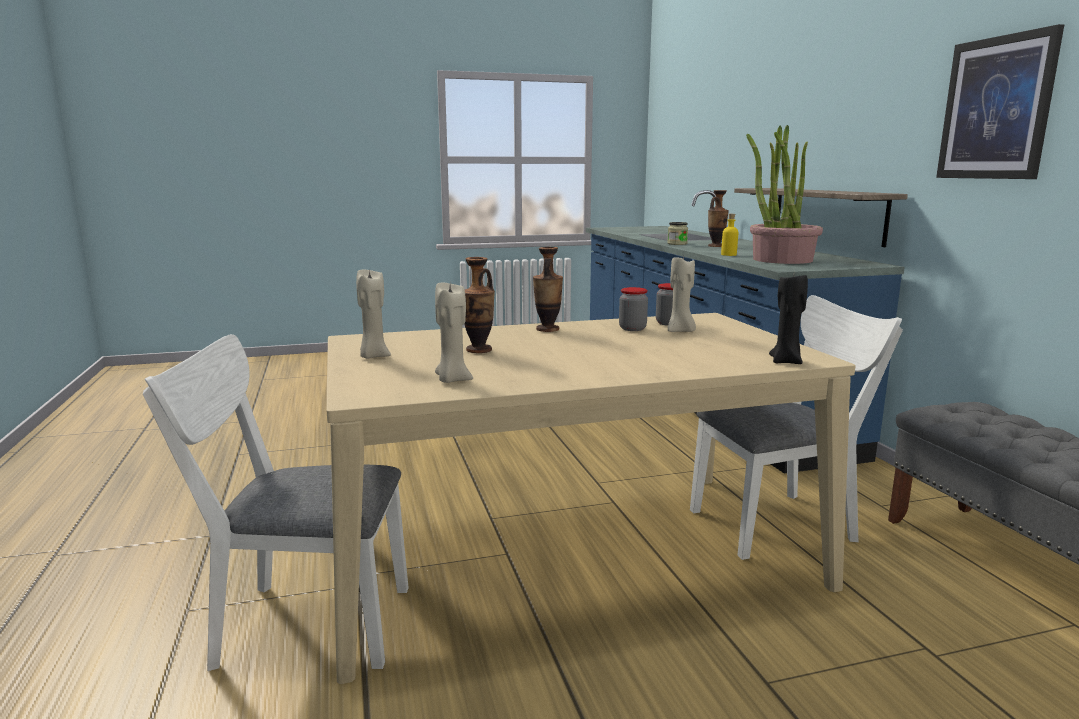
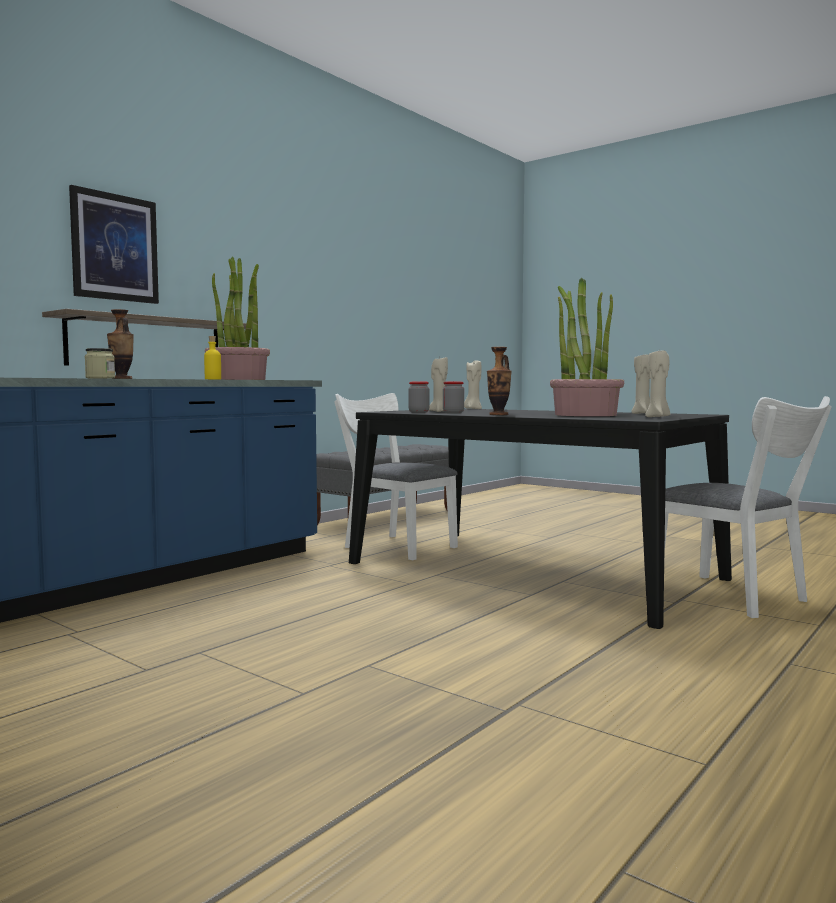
camera: 125 degrees left, 10 degrees down
(479, 350) = (585, 415): vase -> potted plant
(568, 556) = (531, 570): beige dining table -> black dining table
(786, 361) = (473, 409): black candle -> beige candle
(996, 108) = (281, 276): picture -> picture (115, 247)

